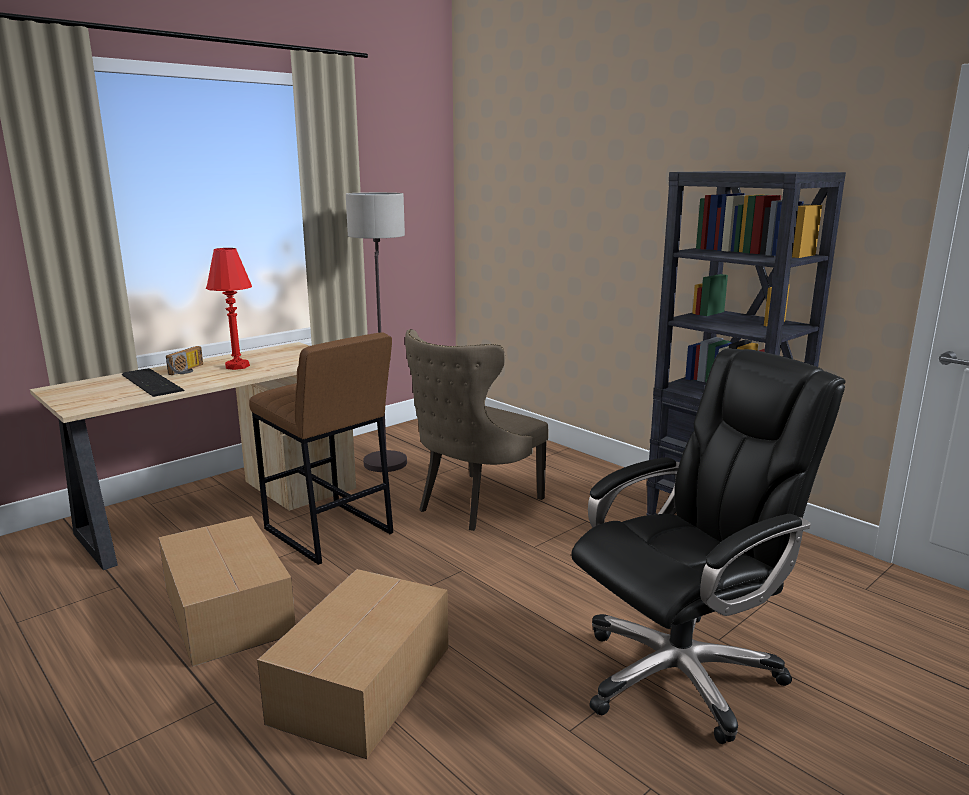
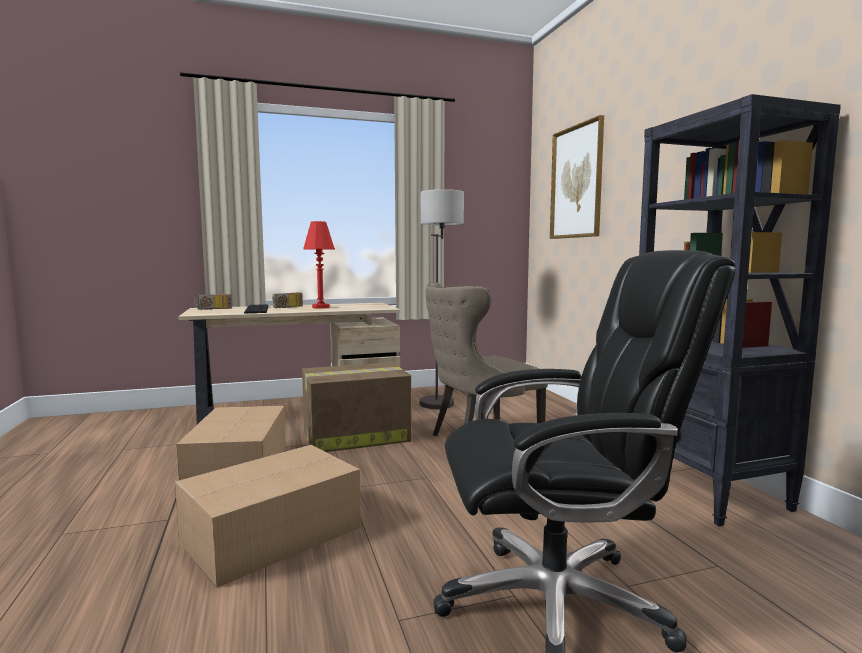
camera: 25 degrees right, 10 degrees down
(79, 389) = (213, 309): none -> radio
(330, 532) = (354, 436): brown stool -> cardboard box
(531, 178) = (576, 182): none -> picture

